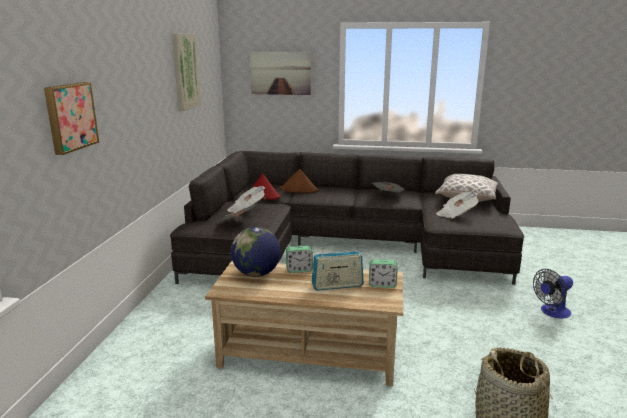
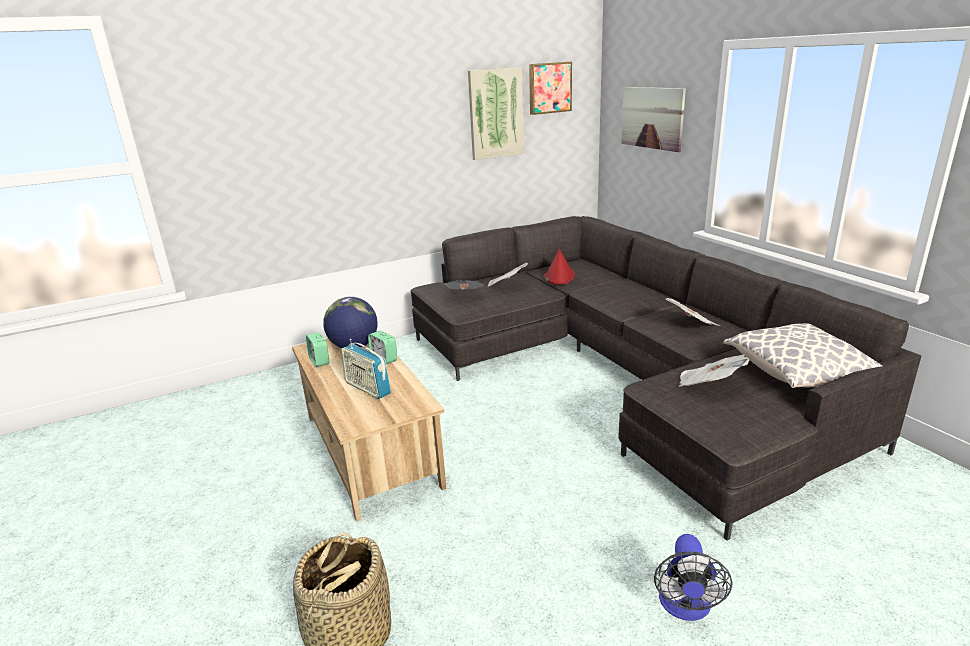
camera: 55 degrees right, 5 degrees up
(70, 117) = (270, 159): picture -> picture (549, 88)
(299, 190) = (608, 282): brown hat -> none
(382, 284) = (395, 408): alarm clock -> alarm clock (319, 361)
(552, 312) = (685, 607): fan -> fan turned 105 degrees counterclockwise

